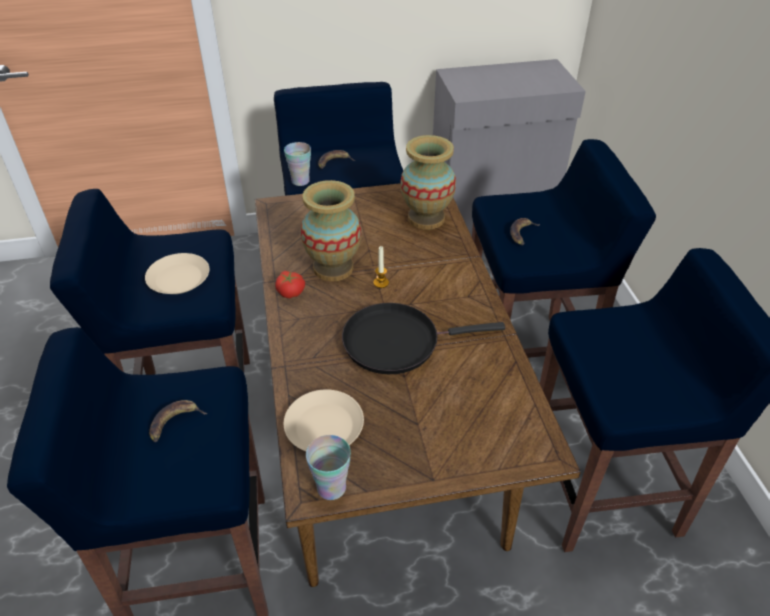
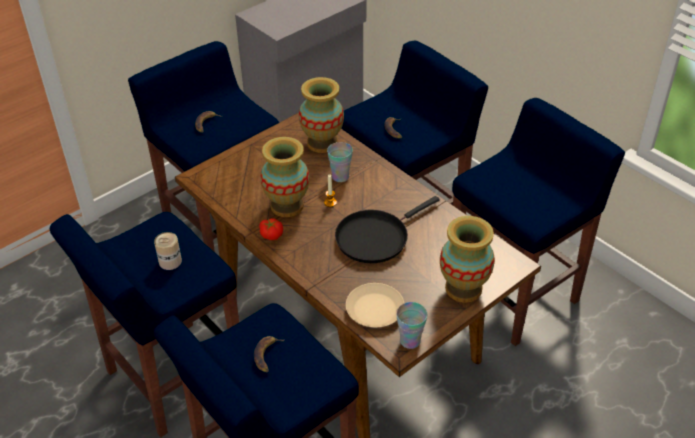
camera: 30 degrees left, 0 degrees up
(179, 279) = (170, 261): beige plate -> can
(300, 181) = (193, 149): cup -> cup (340, 177)
(452, 452) = (463, 288): none -> vase

